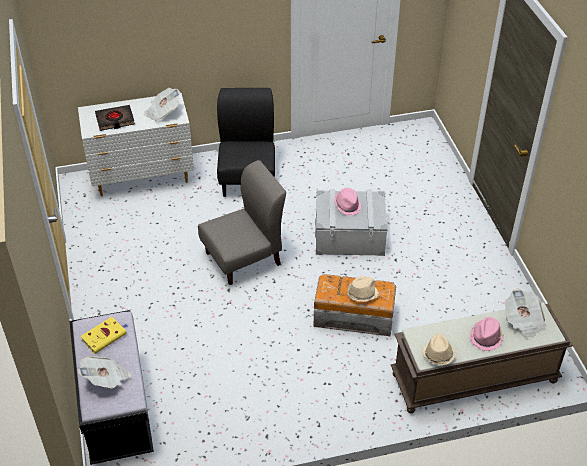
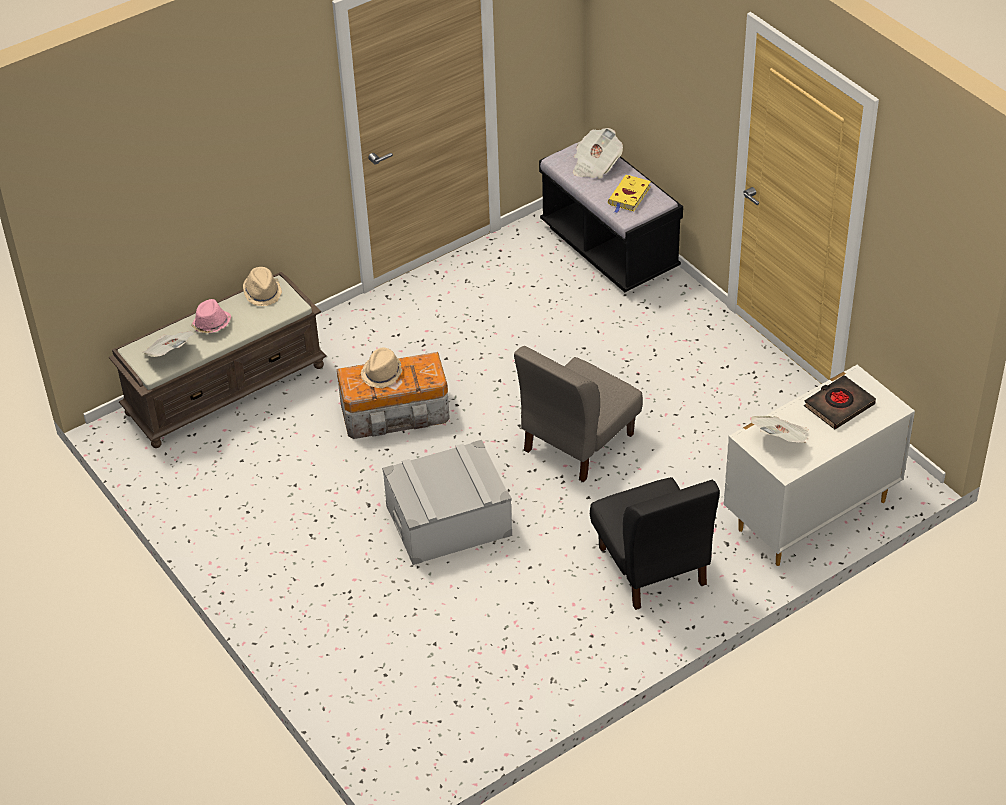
camera: 160 degrees right, 0 degrees up
(347, 205) = (453, 486): pink hat -> none

